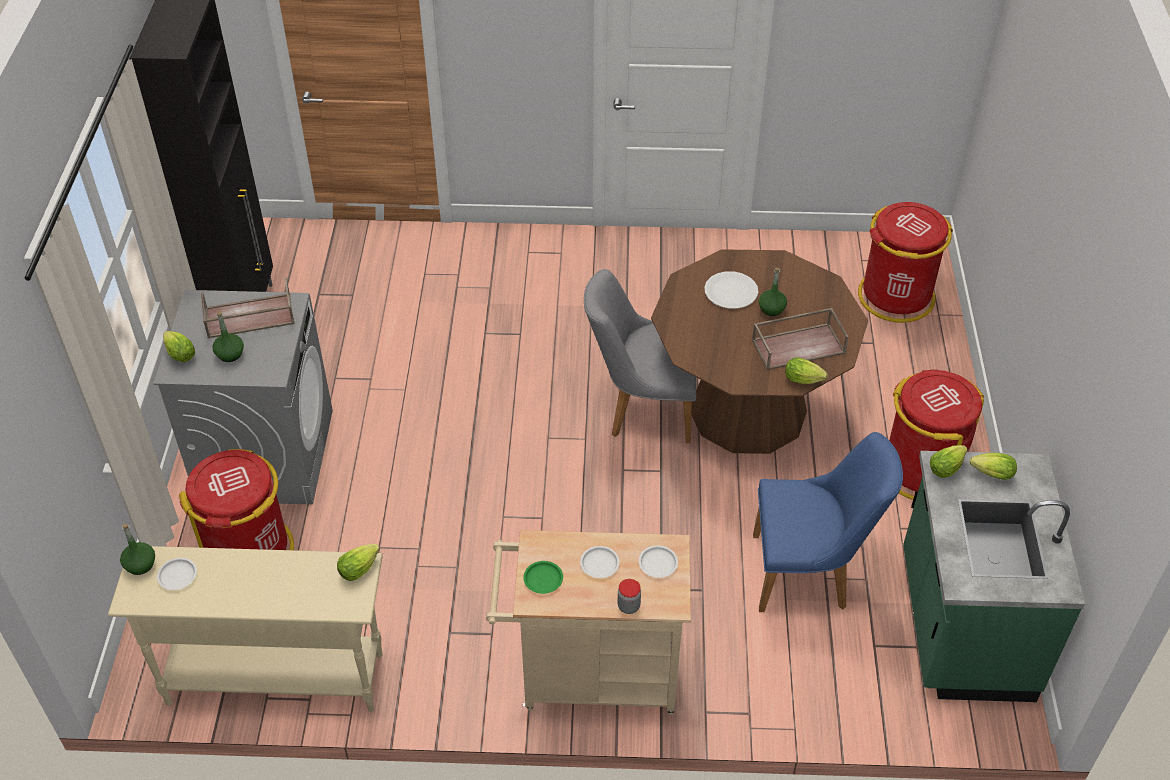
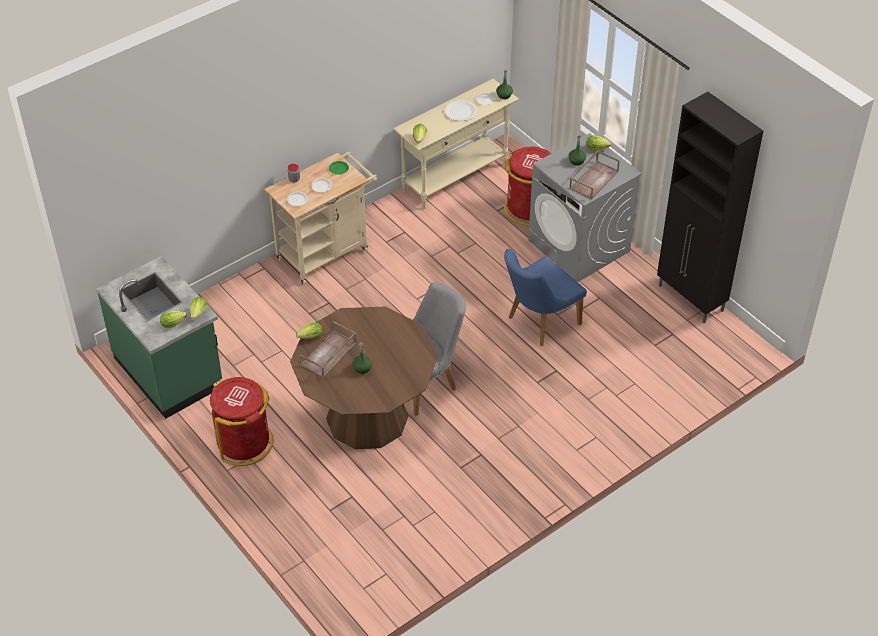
camera: 140 degrees right, 0 degrees up
(731, 291) = (394, 365): white plate -> white plate (460, 111)
(810, 573) = (263, 351): blue chair -> blue chair (538, 322)
(896, 297) = (341, 557): red trash can -> none

